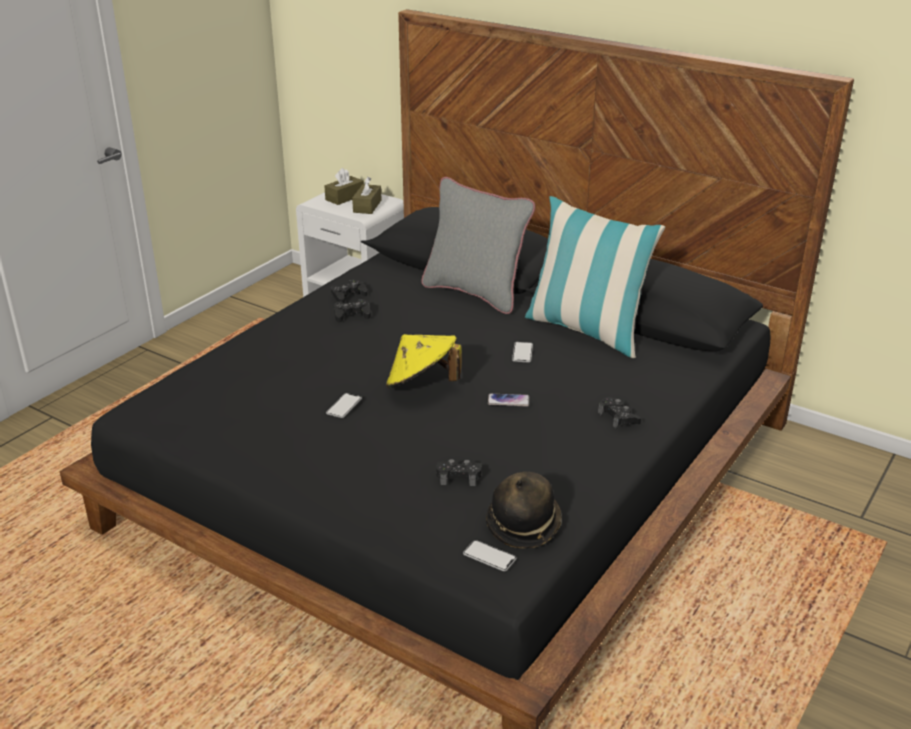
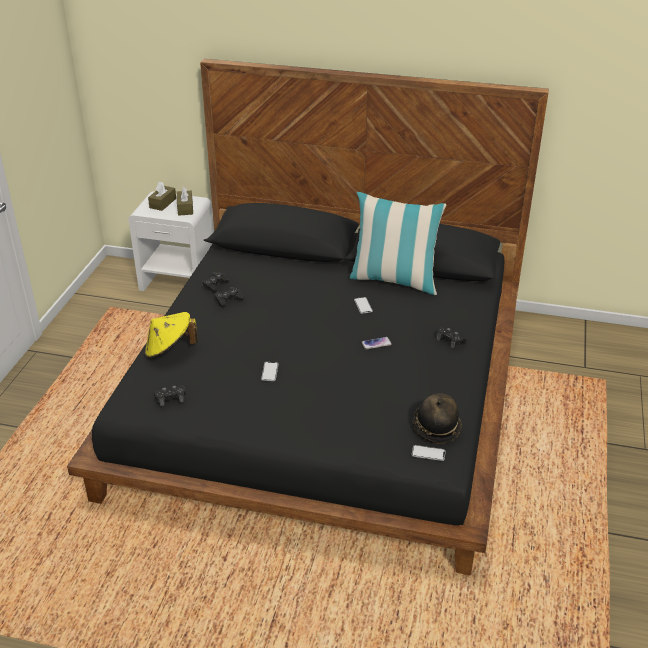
camera: 20 degrees left, 5 degrees up
(422, 384) = (313, 344): yellow hat -> yellow hat (170, 350)
(458, 476) = (376, 404): black game controller -> black game controller (170, 397)
(475, 293) = (303, 265): grey pillow -> none

